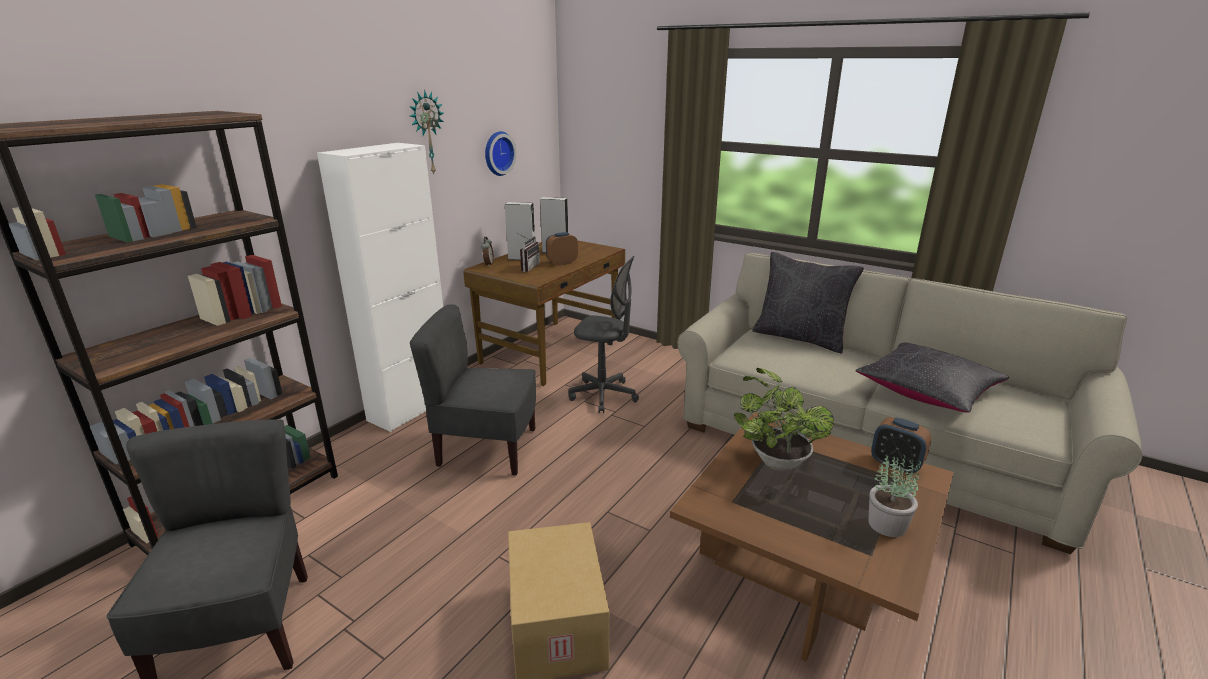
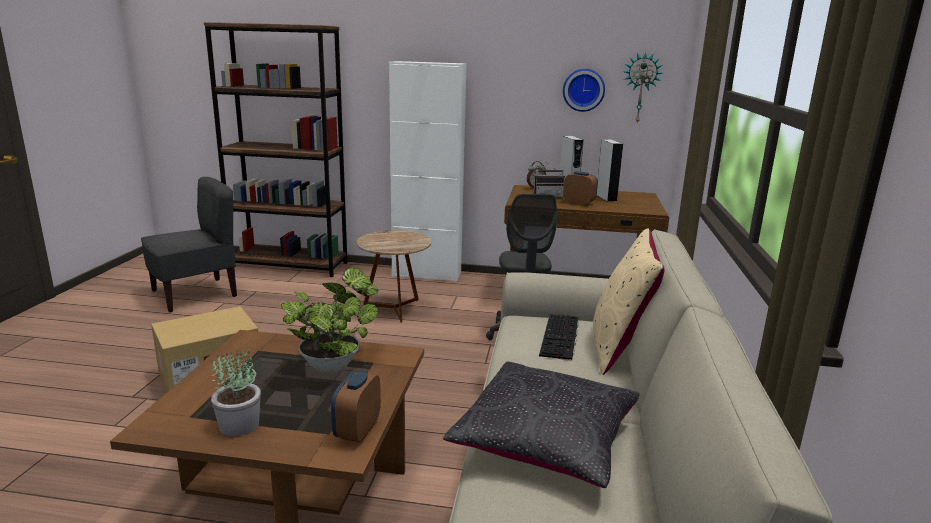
camera: 65 degrees right, 5 degrees down
(426, 133) = (500, 60): wall clock -> wall clock (640, 88)
(486, 449) = (395, 309): grey chair -> brown side table
(779, 351) = (561, 337): none -> keyboard
(800, 337) = (620, 347): black pillow -> beige pillow

